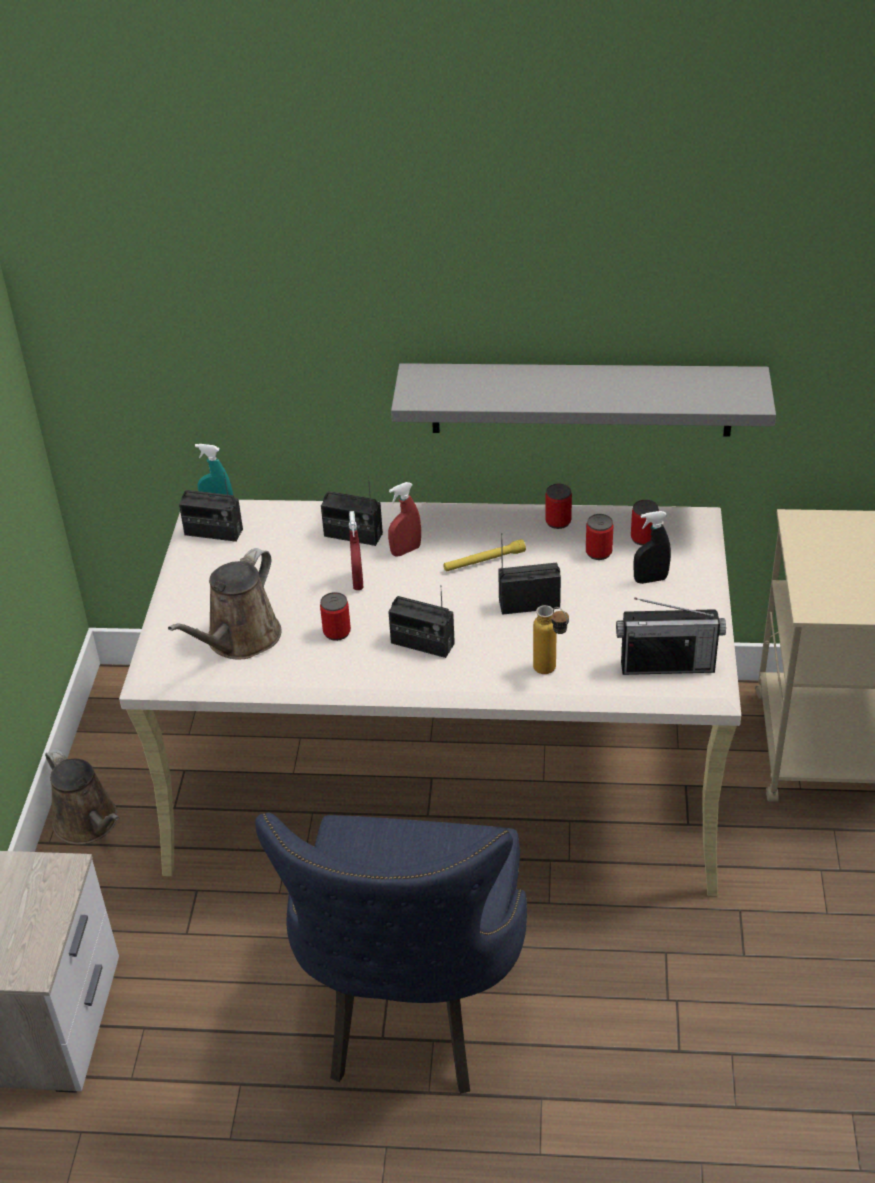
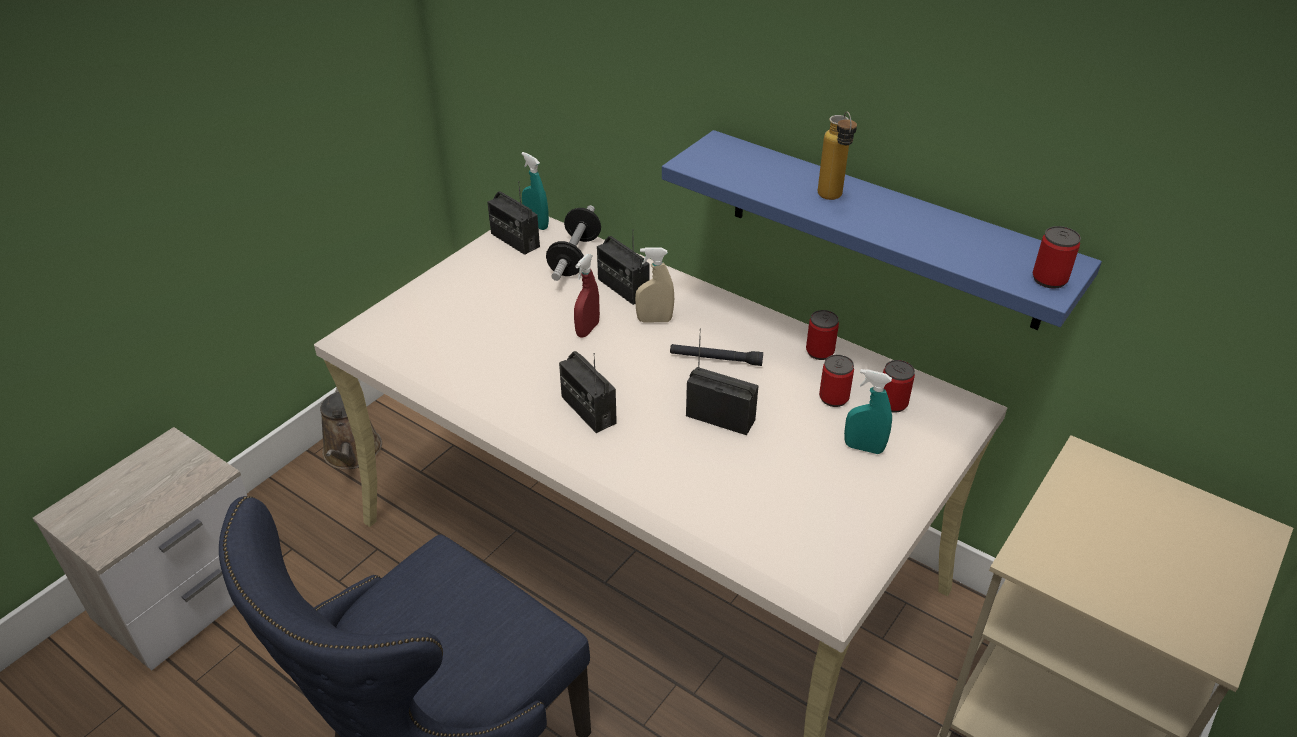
camera: 30 degrees right, 0 degrees up
(239, 640) = (443, 337): brown watering can -> none
(284, 525) = (575, 257): none -> dumbbell
(337, 632) = (526, 366): can -> can (1049, 279)
(405, 551) = (654, 320): red spray bottle -> beige spray bottle
(484, 561) = (715, 359): yellow flashlight -> black flashlight
(551, 672) = (679, 495): bottle -> bottle (832, 199)
(581, 399) = (883, 229): grey shelf -> blue shelf
(650, 579) = (863, 448): black spray bottle -> turquoise spray bottle
(667, 665) = (803, 545): radio -> none

